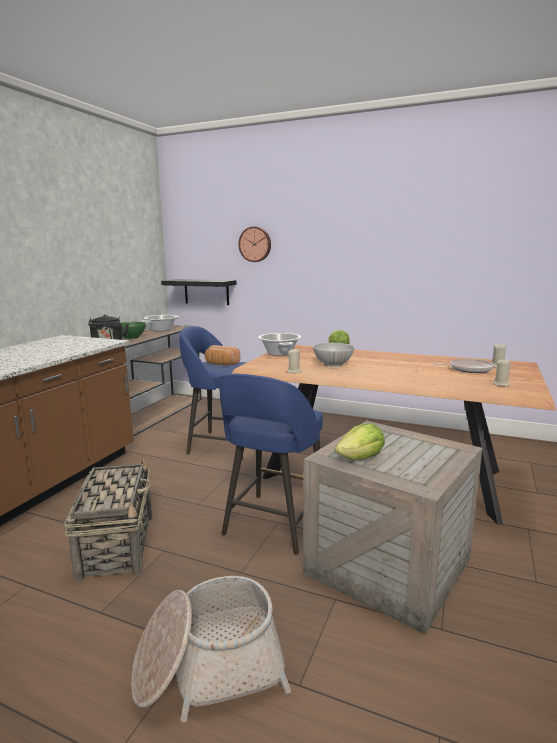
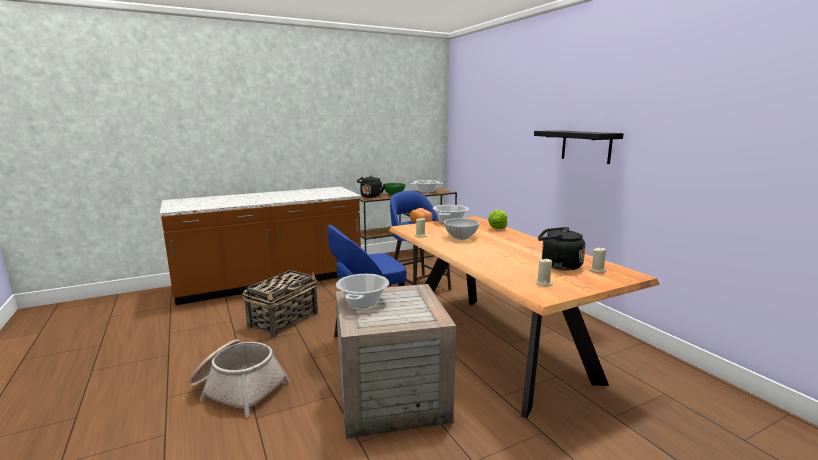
camera: 40 degrees right, 0 degrees up
(206, 291) = (467, 165): black shelf -> black shelf (586, 146)
(255, 244) = (498, 127): wall clock -> none
(361, 458) = (363, 302): lettuce -> cooking pot
(468, 369) = (558, 266): frying pan -> black kettle

